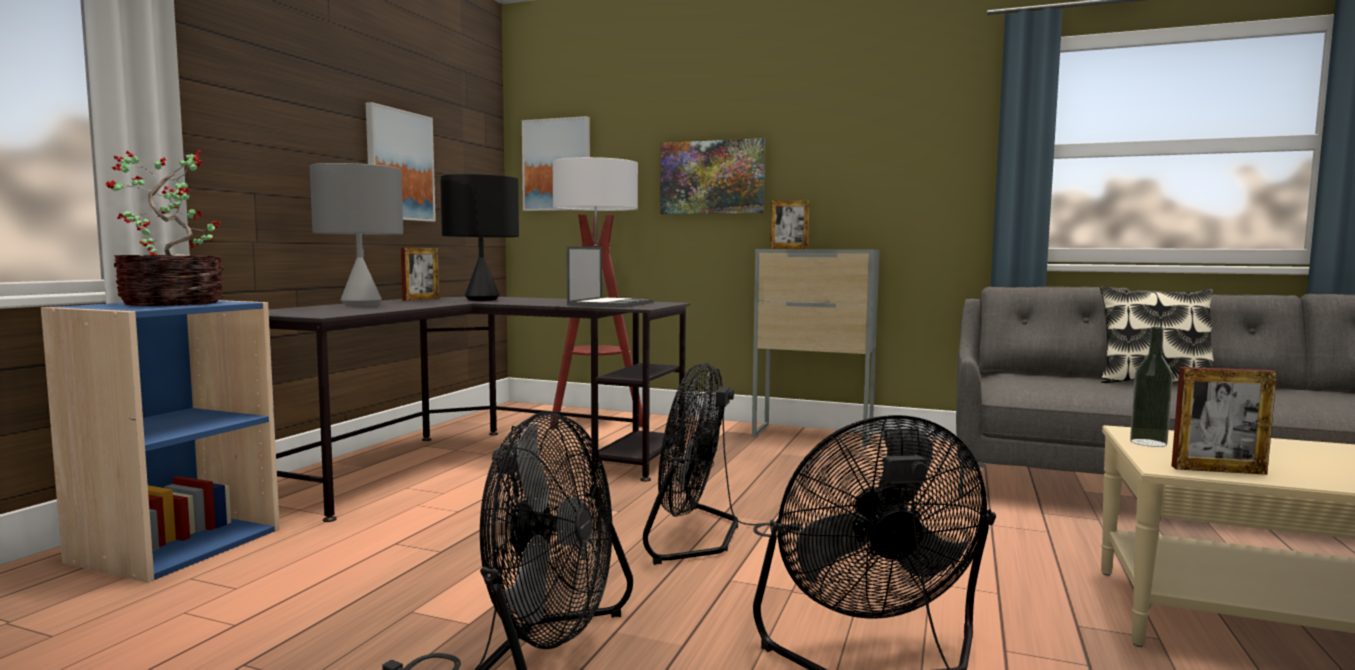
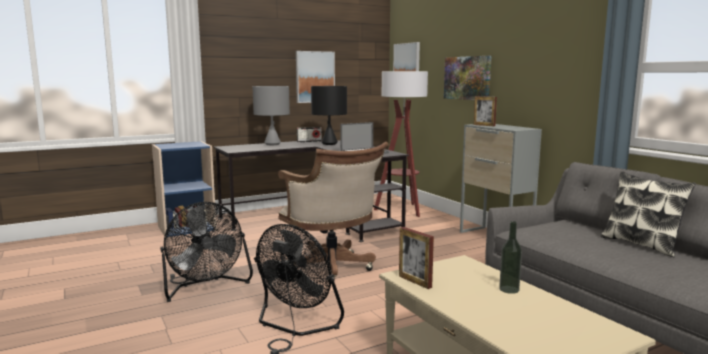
camera: 40 degrees right, 5 degrees up
(175, 303) = (186, 144): potted plant -> none
(421, 299) = (309, 141): picture frame -> radio
(708, 534) = (334, 268): black fan -> office chair
(1148, 443) = (442, 266): bottle -> bottle (509, 289)

